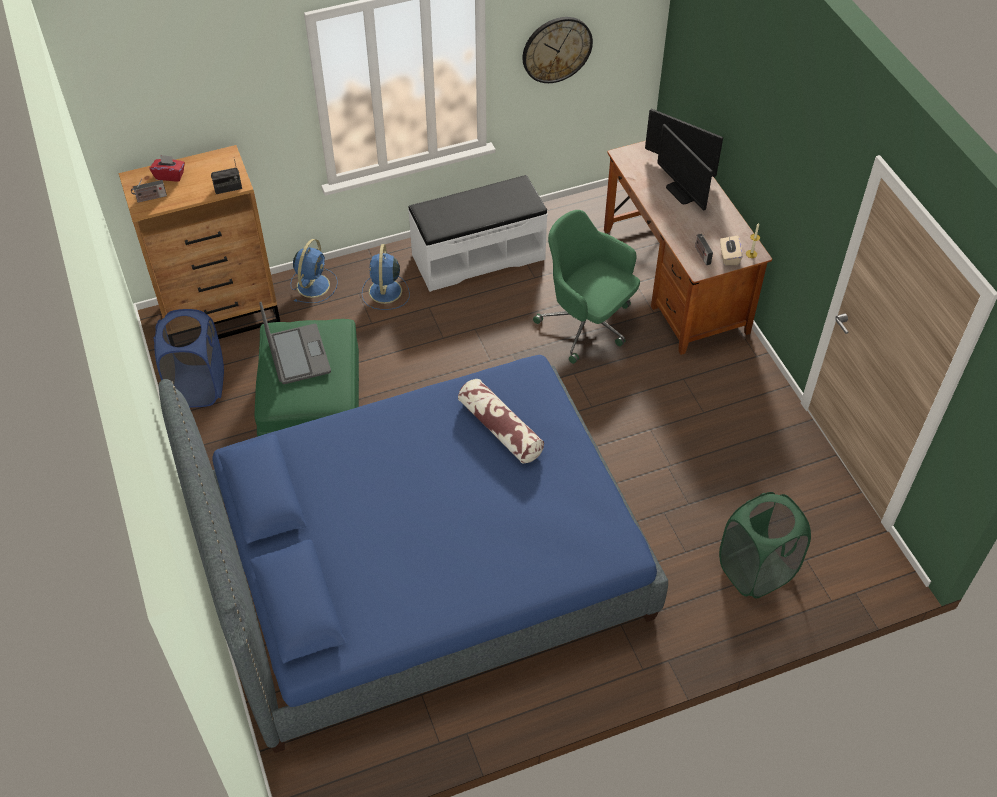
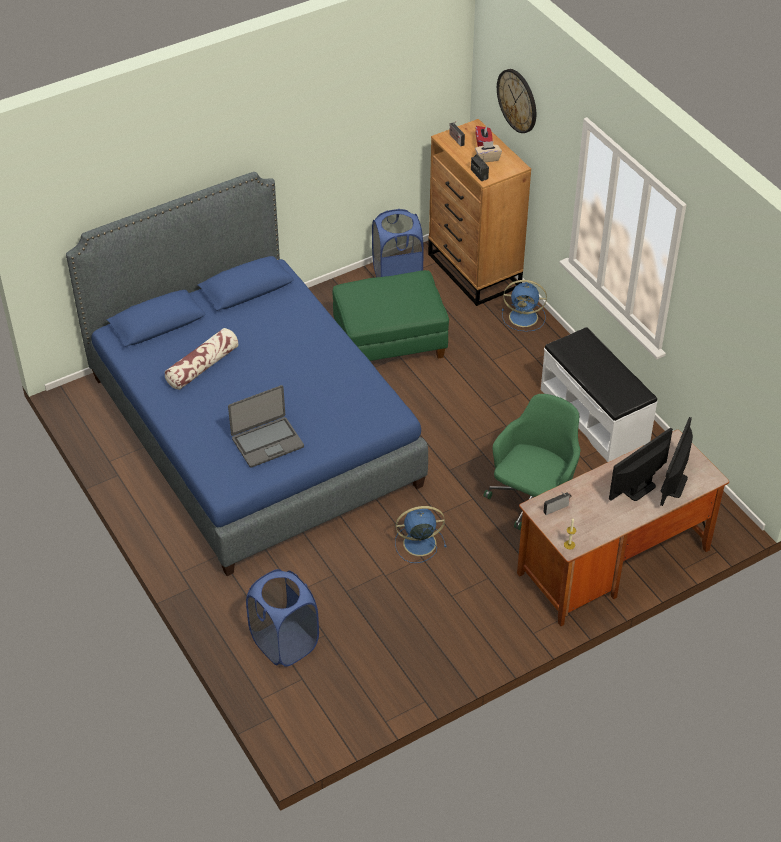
camera: 80 degrees right, 5 degrees down
(297, 355) = (395, 292): laptop -> laptop (267, 442)
(385, 292) = (530, 362): blue fan -> blue fan (418, 543)
(500, 428) = (330, 403): pillow -> pillow (203, 366)
(556, 49) = (717, 324): wall clock -> wall clock (517, 100)
(729, 257) = (559, 528): beige tissue box -> beige tissue box (487, 158)
(756, 570) = (284, 642): green laundry basket -> blue laundry basket

